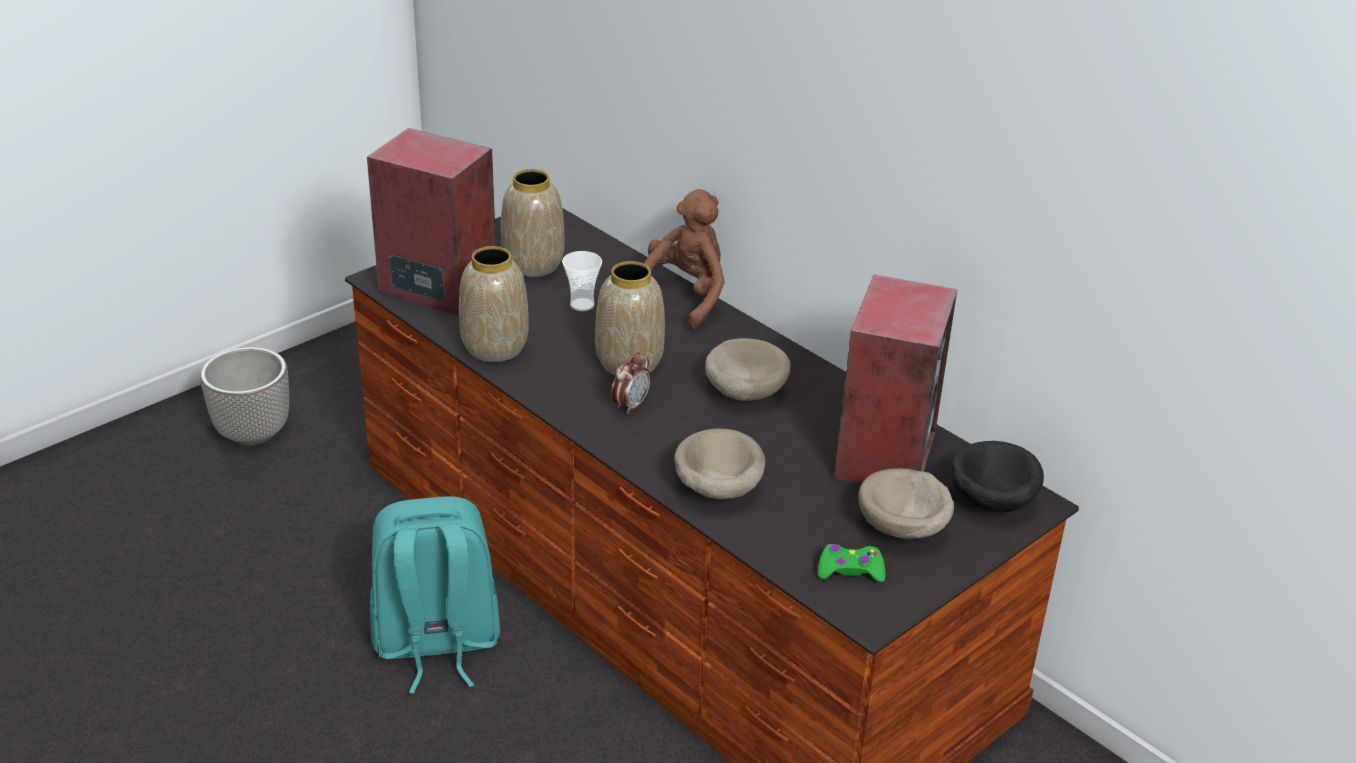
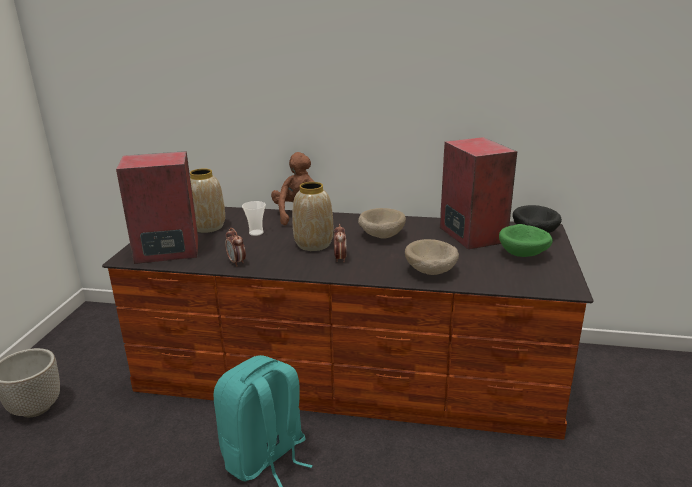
camera: 35 degrees left, 10 degrees down
(495, 348) = (237, 262): vase -> alarm clock
(850, 570) = (532, 276): green game controller -> none
(903, 529) = (524, 255): beige bowl -> green bowl

